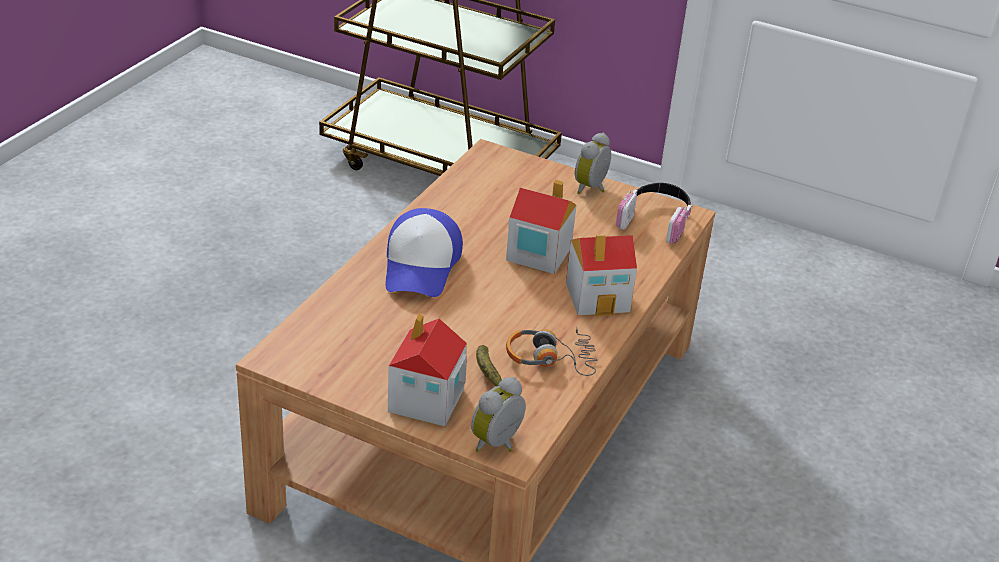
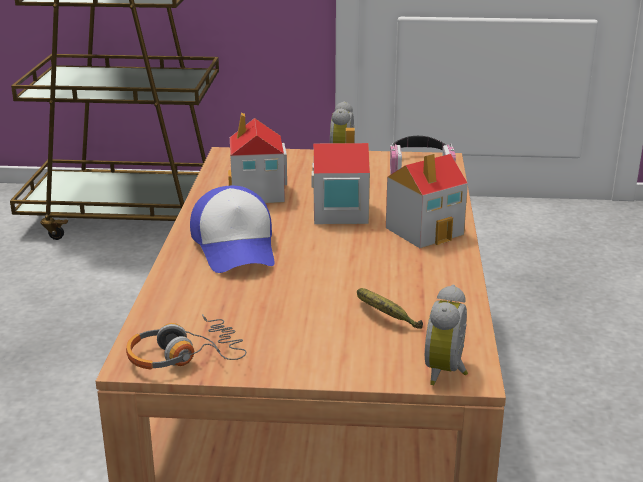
camera: 20 degrees left, 10 degrees down
(426, 401) = (338, 355): toy house -> toy house (257, 193)
(550, 358) = (427, 287): headphones -> headphones (184, 356)

